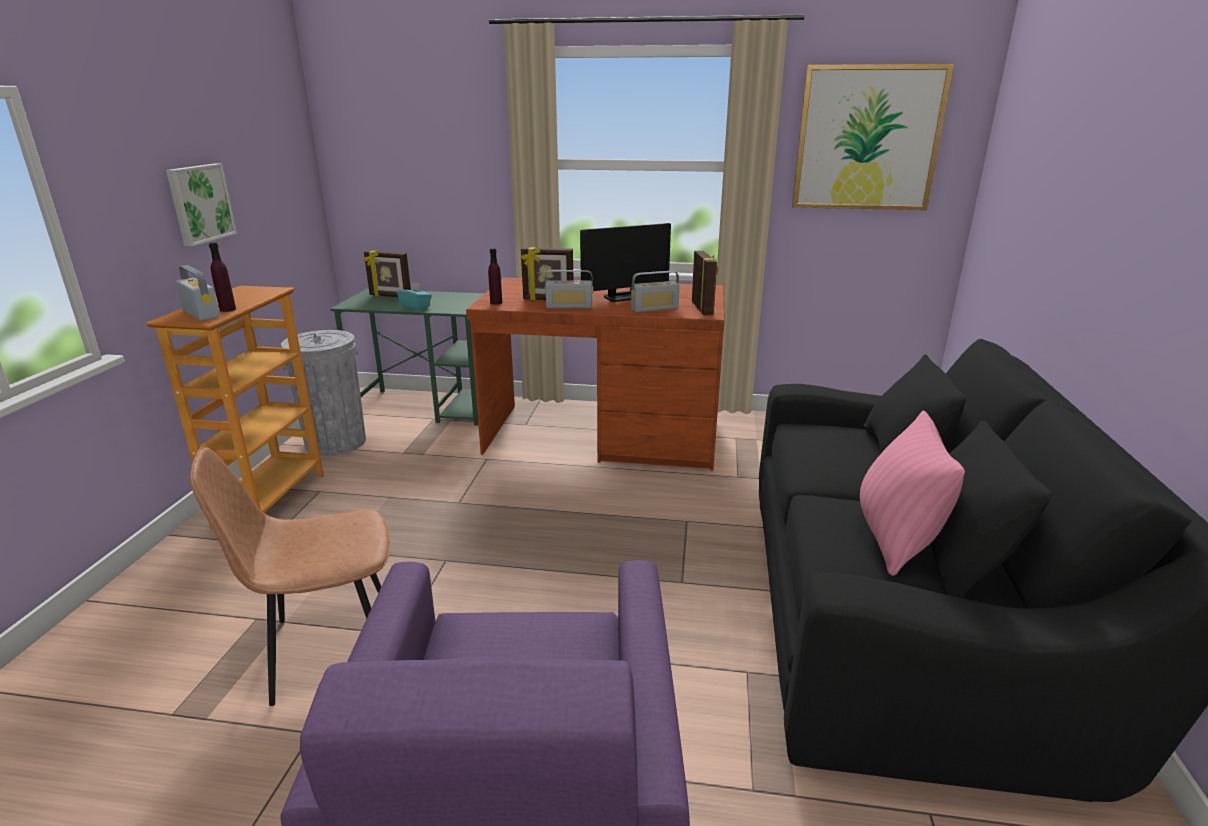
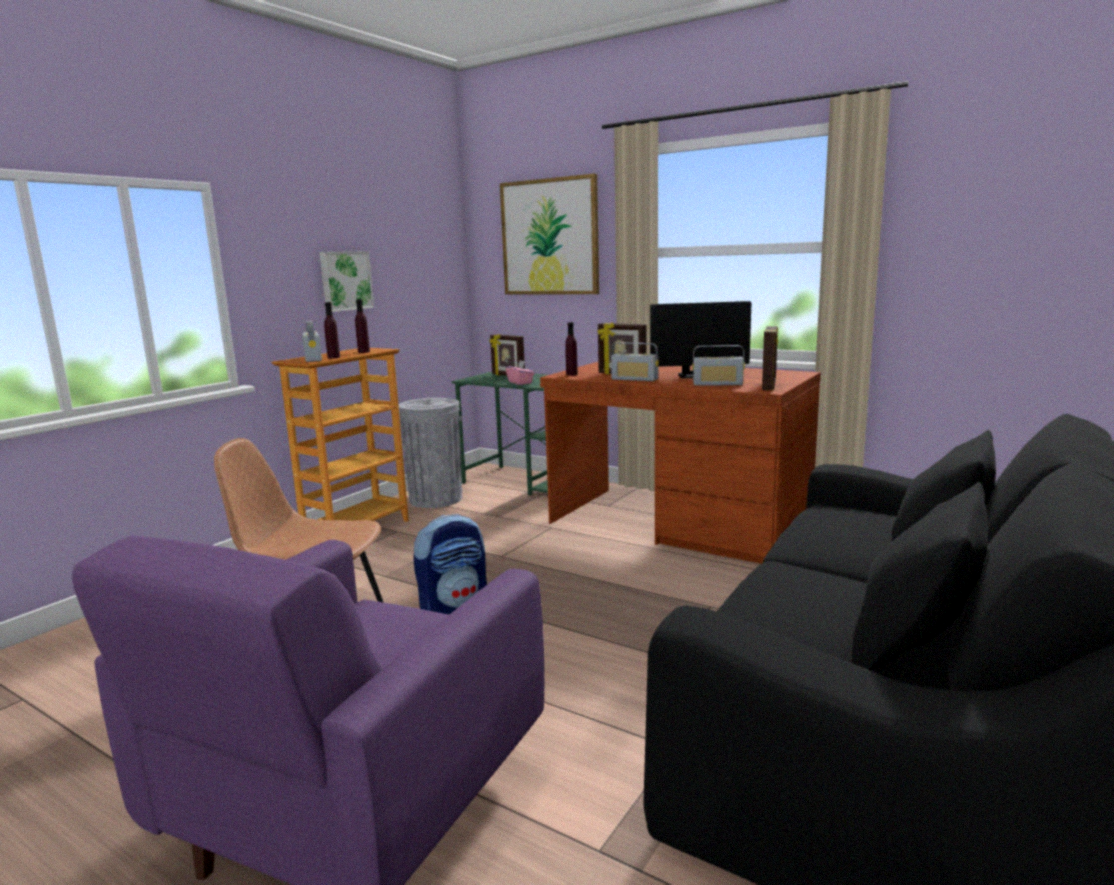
camera: 25 degrees right, 10 degrees down
(254, 296) = (364, 352): none -> purple bottle
(415, 306) = (520, 382): turquoise tissue box -> pink tissue box
(450, 571) = (454, 605): none -> backpack
(867, 139) = (997, 207): picture -> picture (550, 237)
(895, 539) = (839, 609): pink pillow -> none

